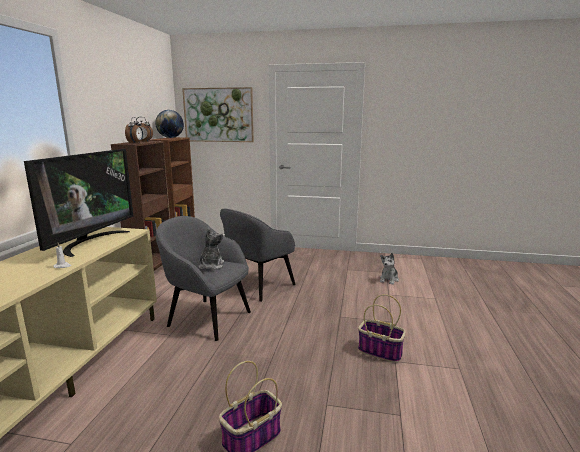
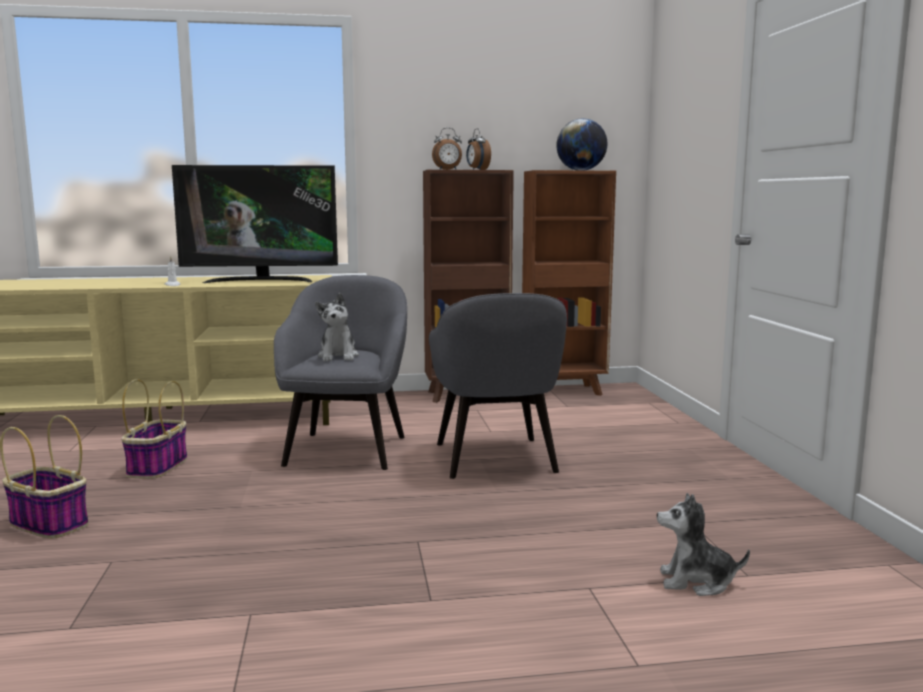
camera: 70 degrees right, 5 degrees down
(211, 266) = (338, 356): plush toy -> plush toy turned 90 degrees clockwise
(218, 115) = (684, 123): picture -> none
(259, 286) = (495, 459): grey armchair -> grey armchair turned 120 degrees counterclockwise
(381, 351) = (285, 595): basket -> basket (157, 467)

